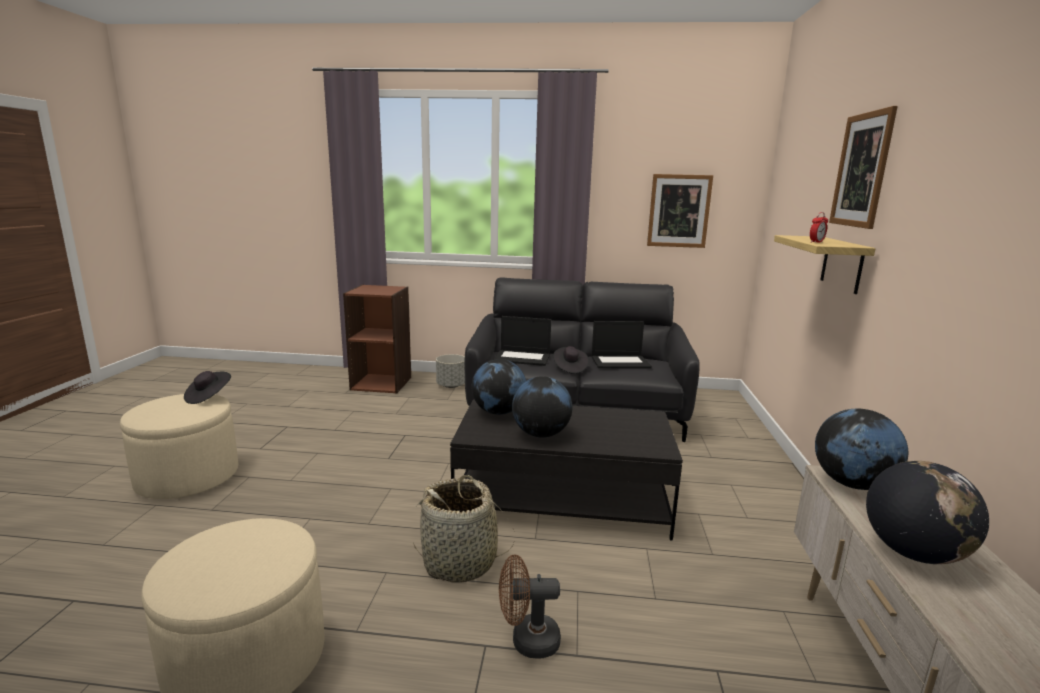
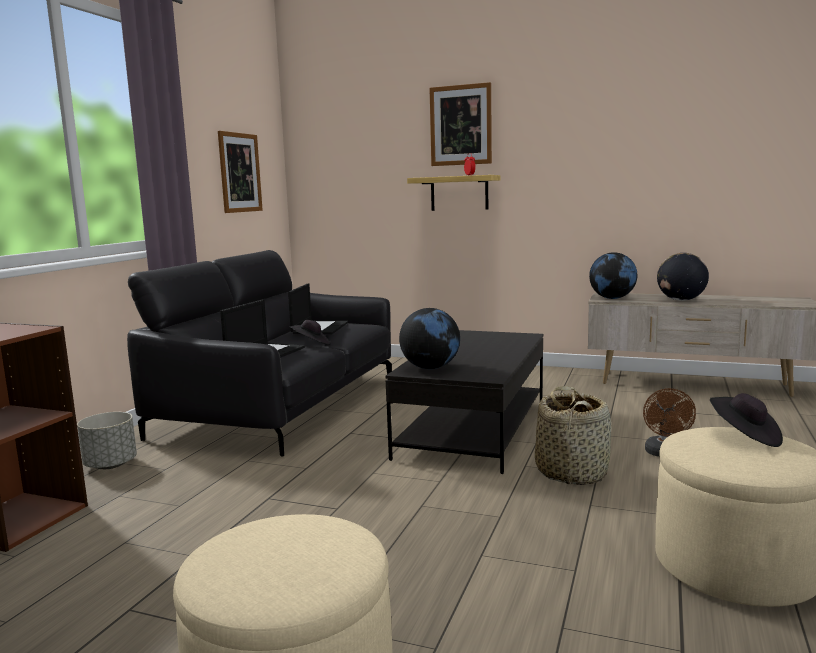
camera: 75 degrees left, 5 degrees down
(208, 397) = (246, 530): black hat -> black hat (745, 437)
(541, 434) = (490, 358): globe -> none

